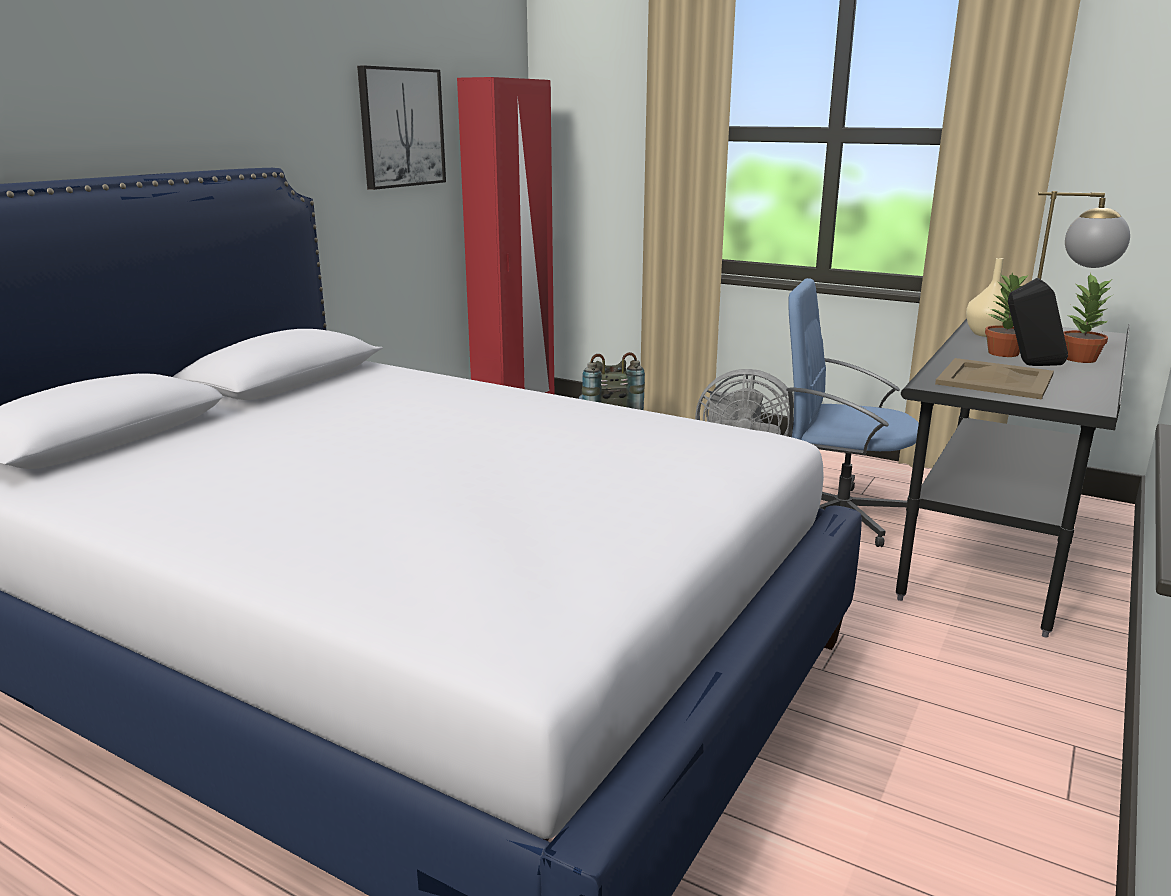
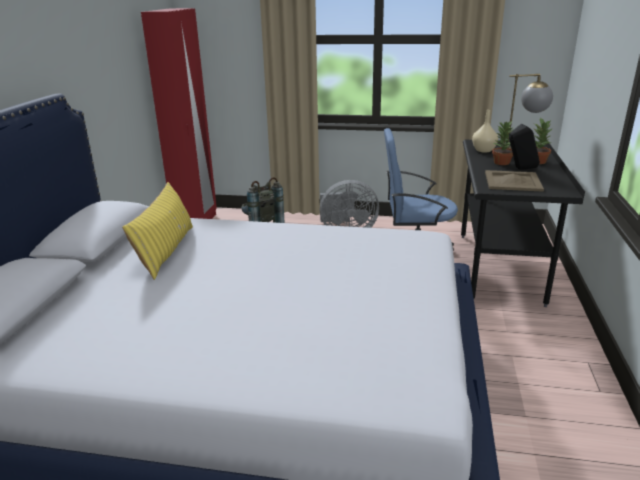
camera: 20 degrees left, 5 degrees up
(354, 402) = (166, 251): none -> yellow pillow
(401, 127) = (115, 50): picture -> none

